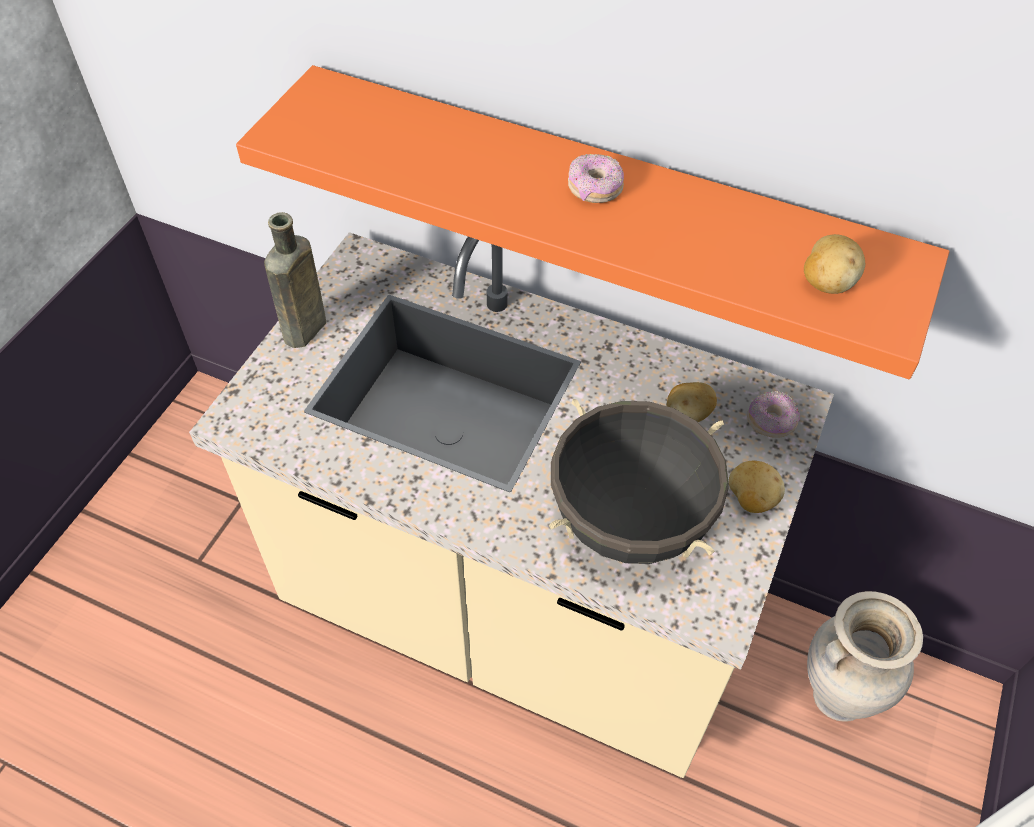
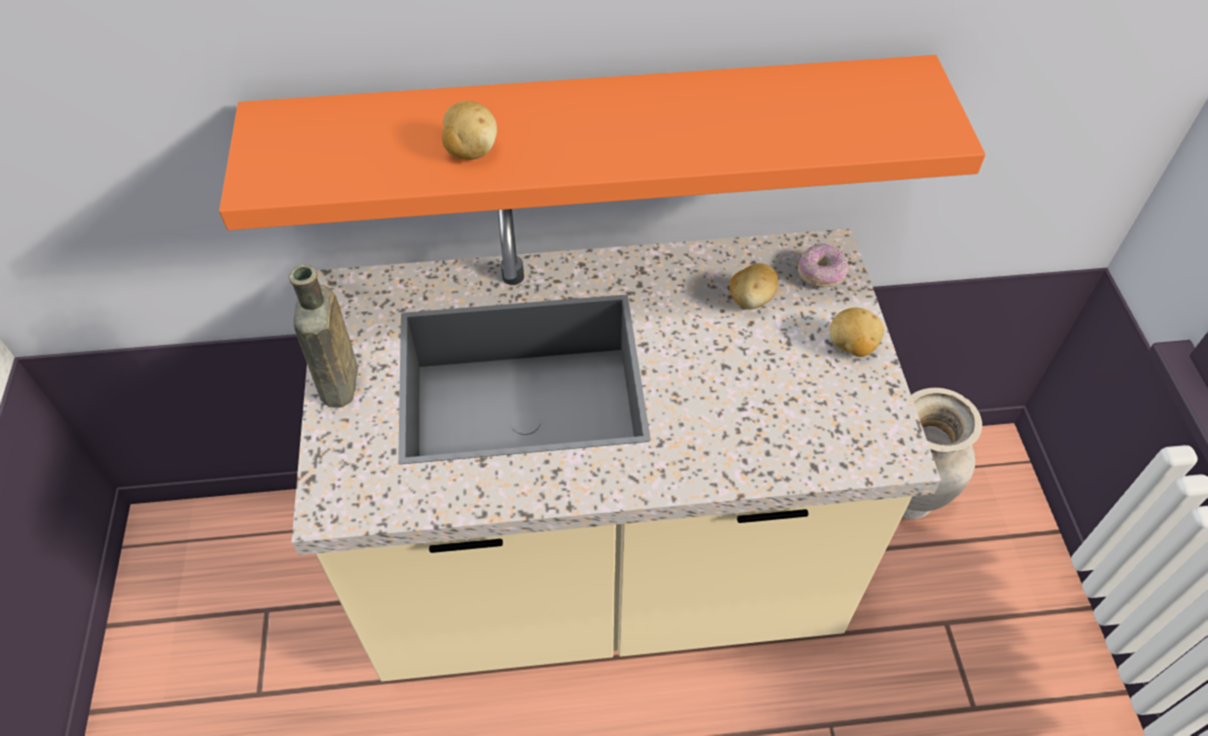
camera: 30 degrees left, 0 degrees up
(594, 189) = (615, 116): donut -> none
(630, 520) = (770, 413): black cooking pot -> none
(826, 282) = (869, 118): potato -> potato (470, 150)

